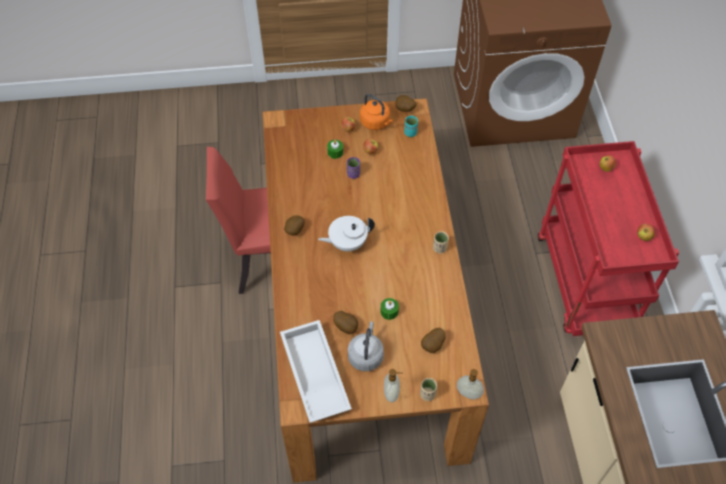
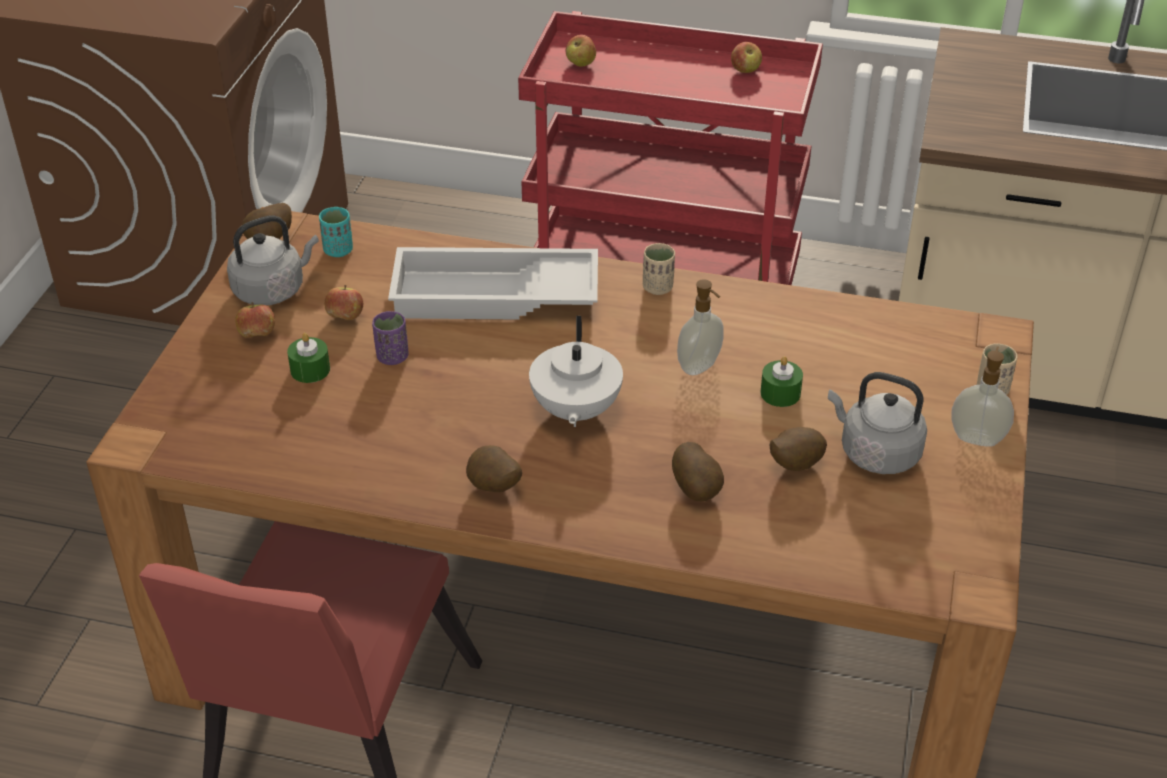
camera: 70 degrees left, 15 degrees down
(313, 374) = (899, 545): white tray -> white tray (493, 297)
(376, 122) = (272, 289): orange kettle -> grey kettle
(433, 345) = (883, 355): potato -> potato (697, 490)
(468, 394) = (1005, 338): soap dispenser -> soap dispenser (700, 367)

